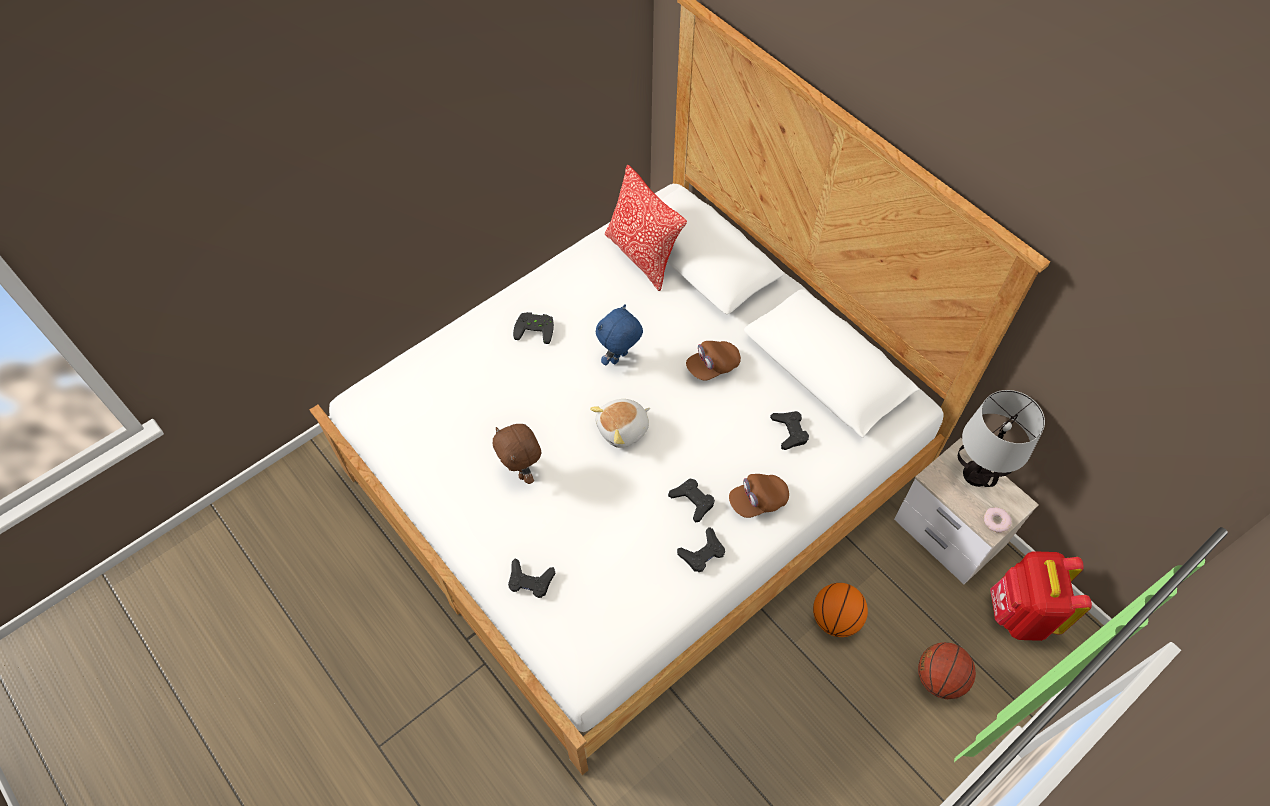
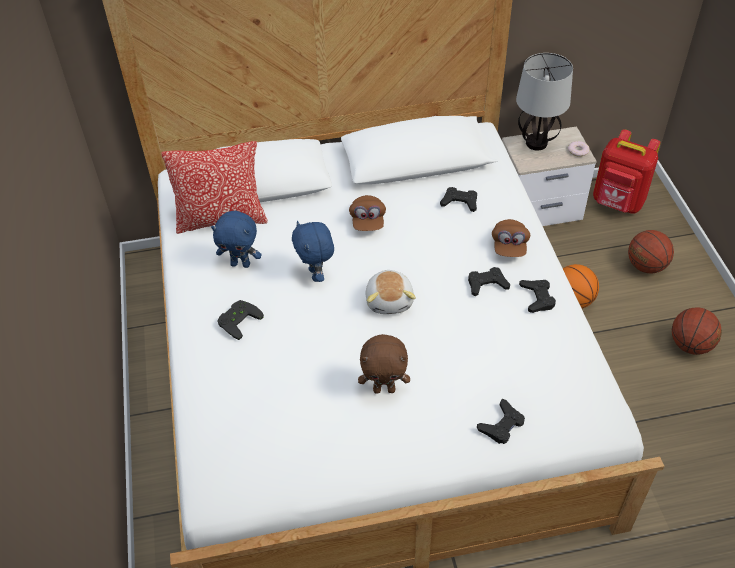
camera: 60 degrees left, 10 degrees down
(599, 297) = (241, 264): none -> blue plush toy
(851, 764) = (690, 345): none -> basketball

